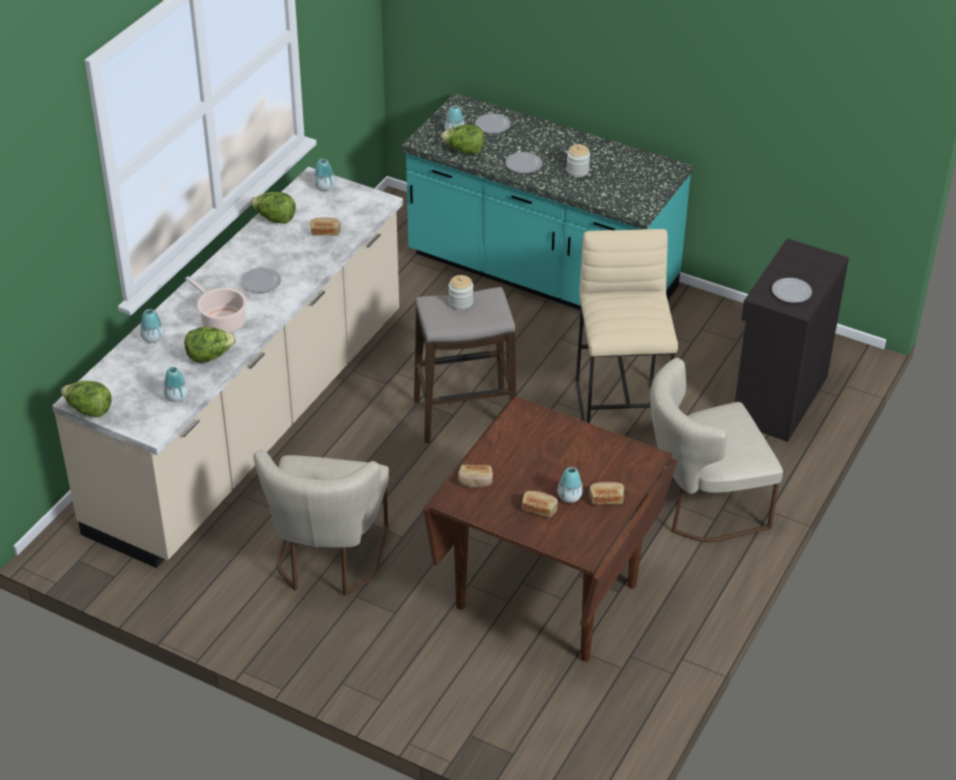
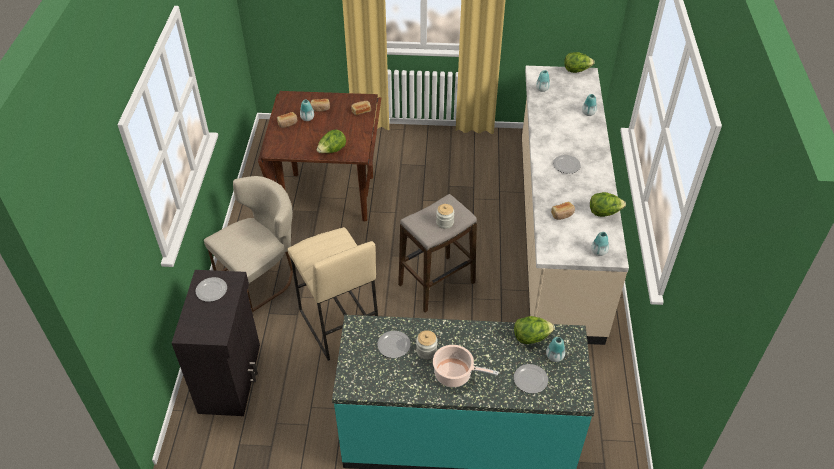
camera: 155 degrees right, 5 degrees up
(210, 356) = (548, 113): lettuce -> lettuce (332, 151)
(221, 321) = (562, 134): cooking pot -> cooking pot (455, 374)
(328, 560) = (451, 176): beige chair -> none
(523, 164) = (474, 341): plate -> plate (394, 345)

